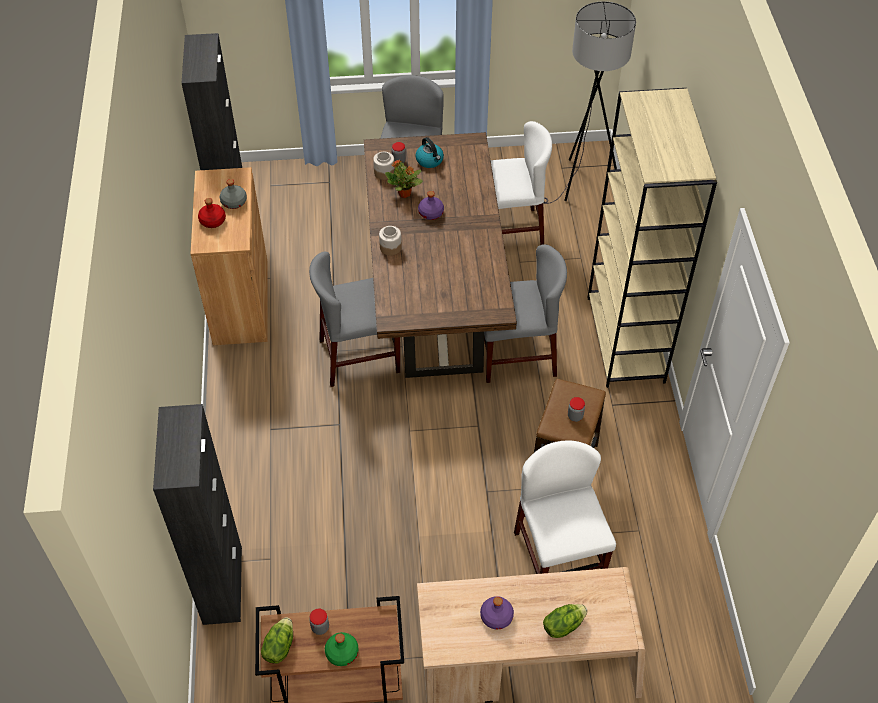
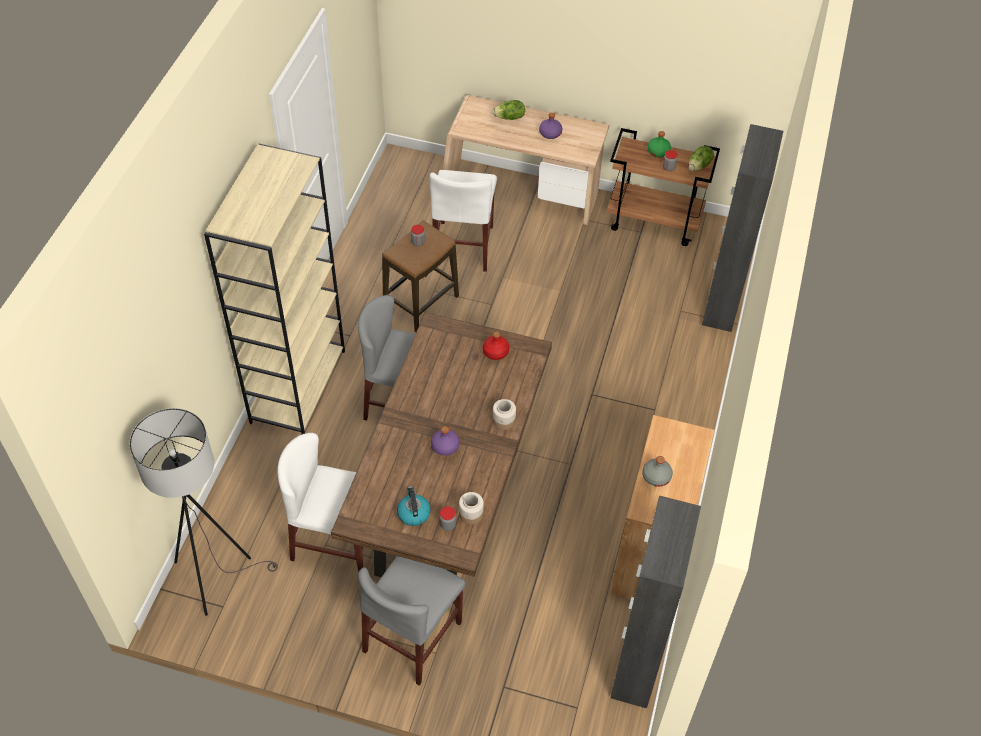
camera: 160 degrees left, 0 degrees up
(213, 221) = (683, 460): red bottle -> red bottle (495, 352)
(359, 356) = (550, 451): grey chair -> none
(405, 194) = (461, 478): potted plant -> none

